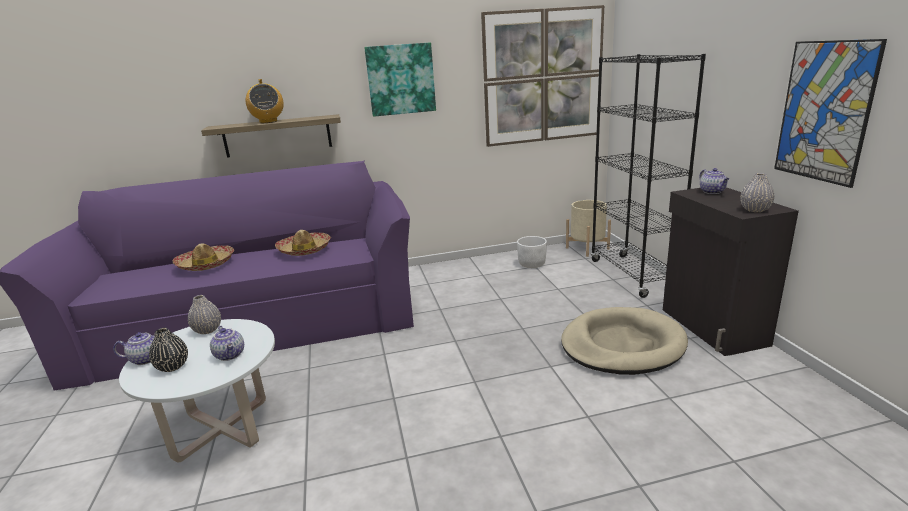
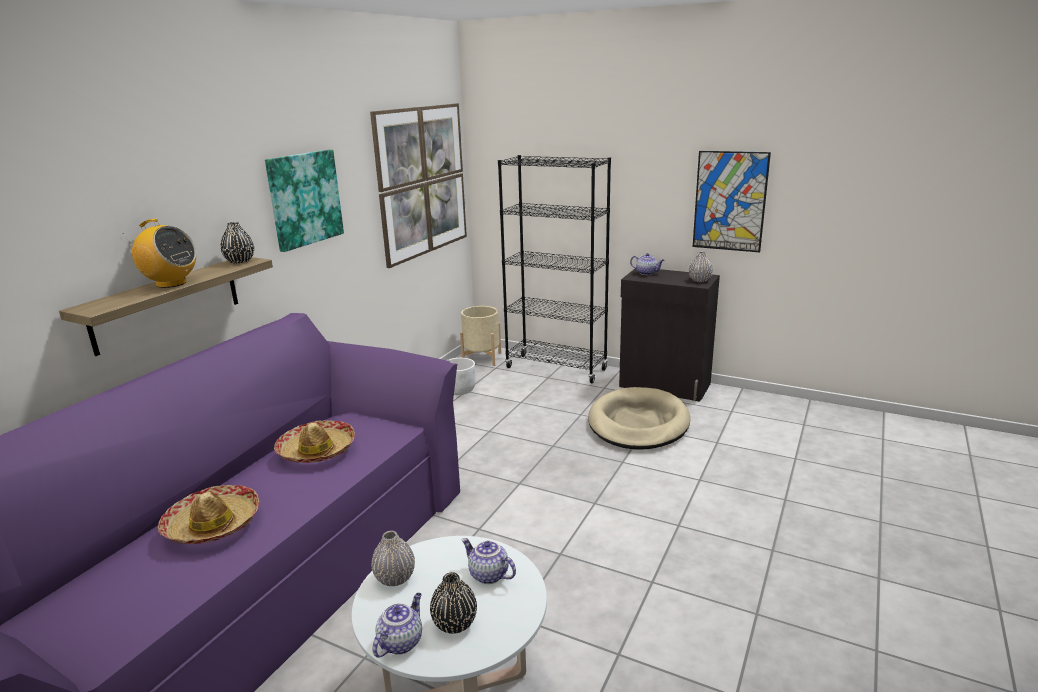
camera: 50 degrees left, 0 degrees up
(231, 355) = (488, 575): teapot -> teapot turned 150 degrees counterclockwise
(326, 116) = (240, 261): none -> black vase

